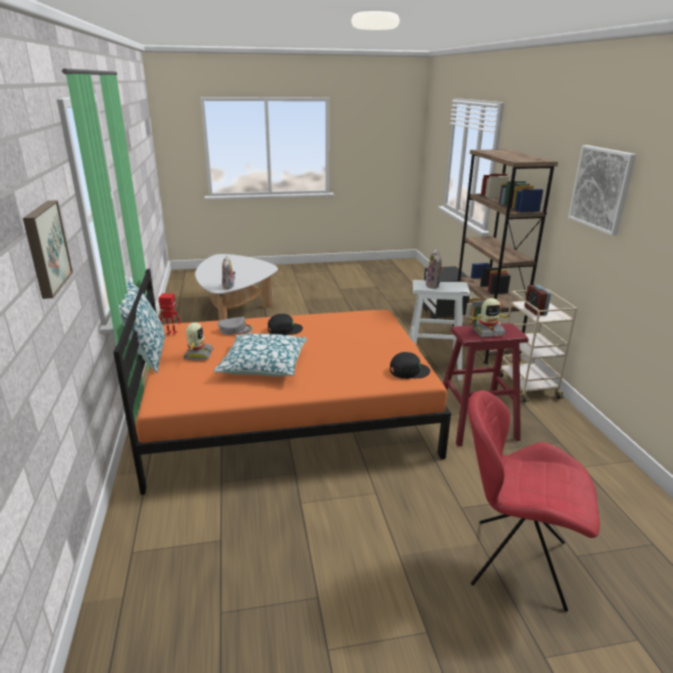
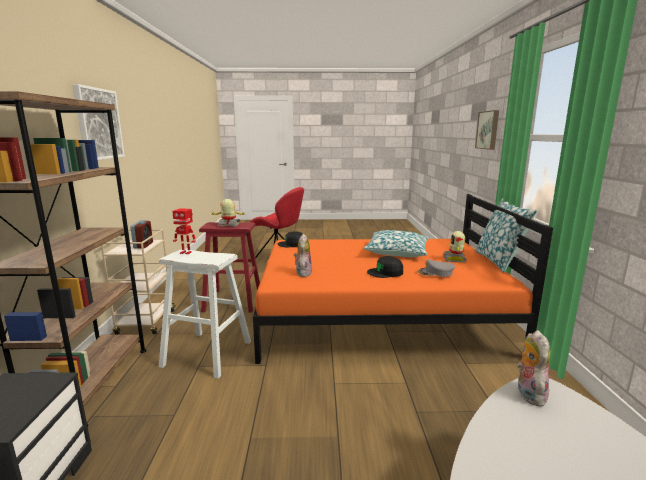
camera: 170 degrees left, 10 degrees down
(171, 333) = (502, 276): toy robot -> toy robot (186, 252)
(434, 285) = (206, 257): plush toy -> plush toy (303, 273)

